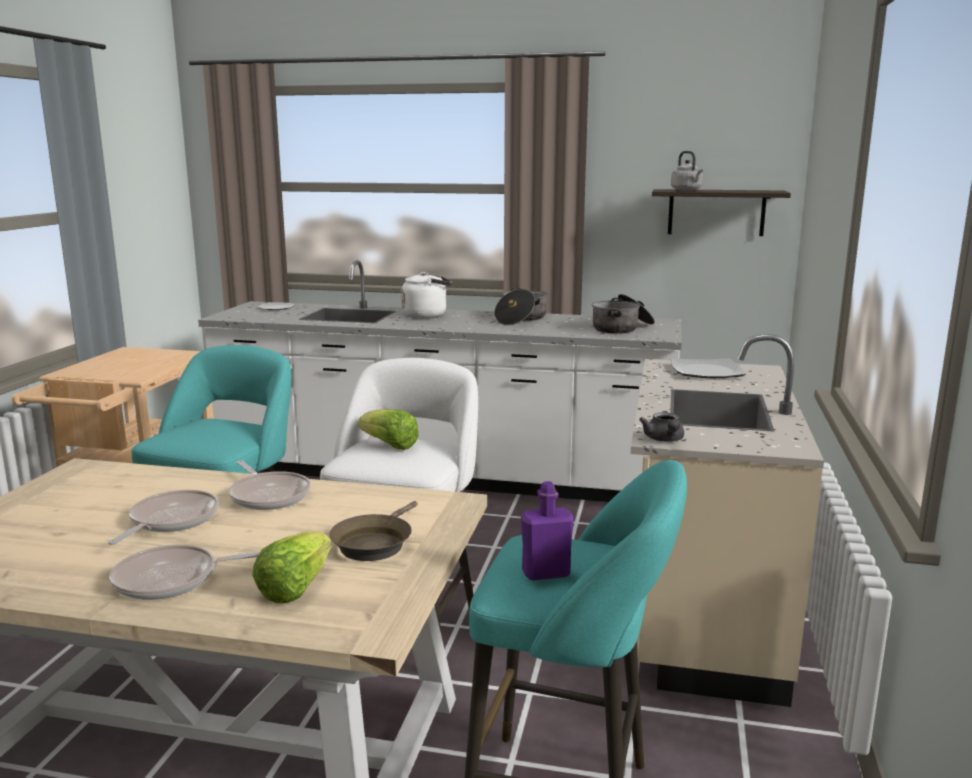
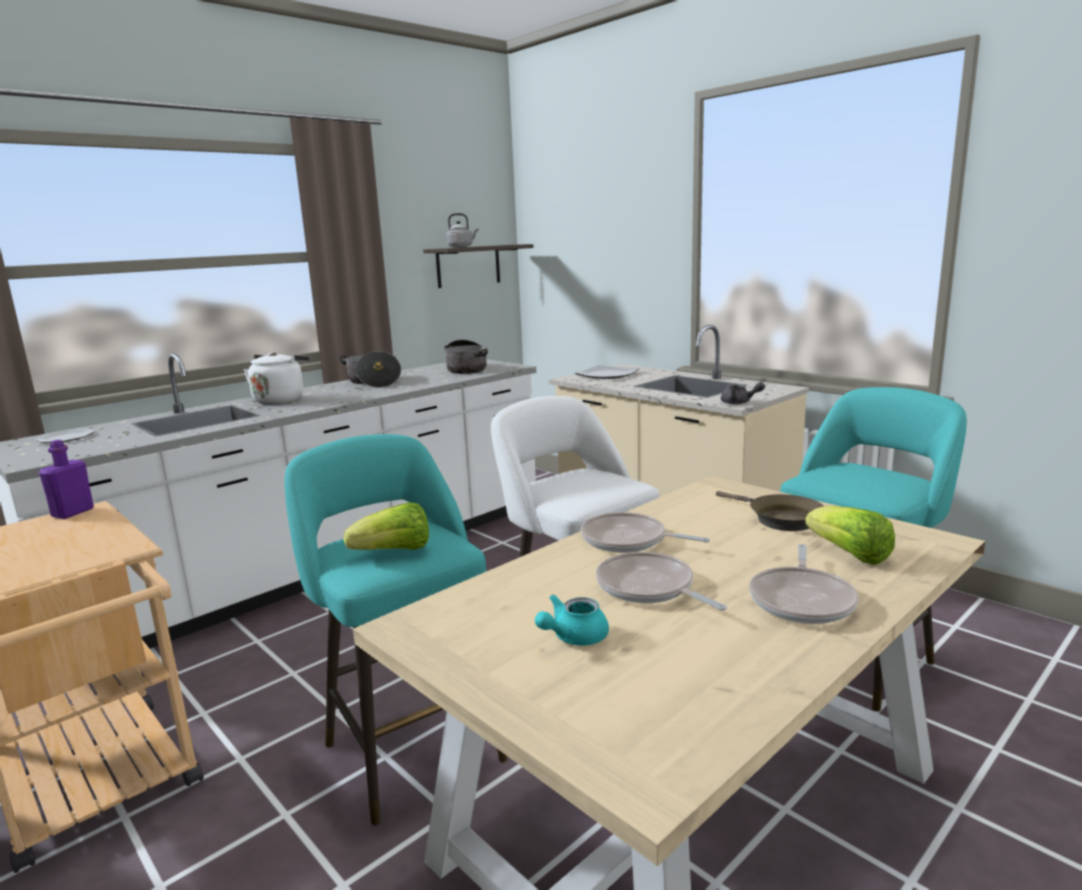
camera: 55 degrees left, 0 degrees up
(75, 514) = (573, 637): none -> turquoise teapot
(269, 495) = (628, 540): frying pan -> frying pan turned 150 degrees counterclockwise
(389, 445) = (564, 483): lettuce -> lettuce (394, 551)
(546, 573) = (872, 482): purple bottle -> purple bottle (73, 512)

